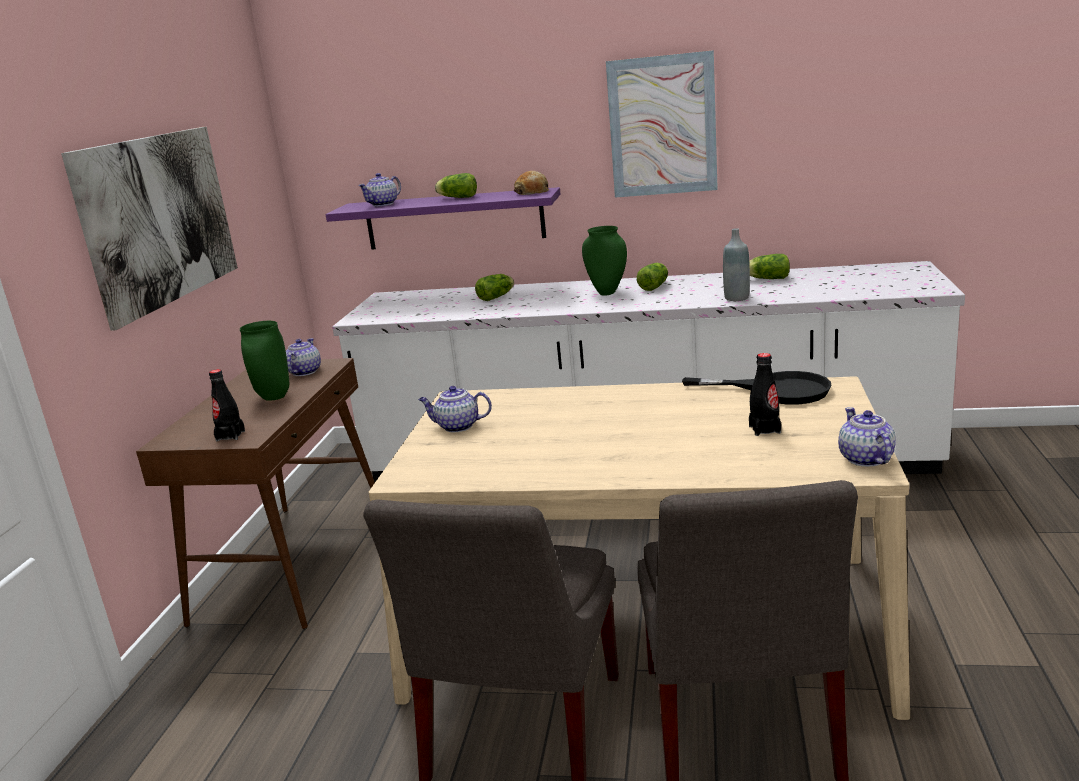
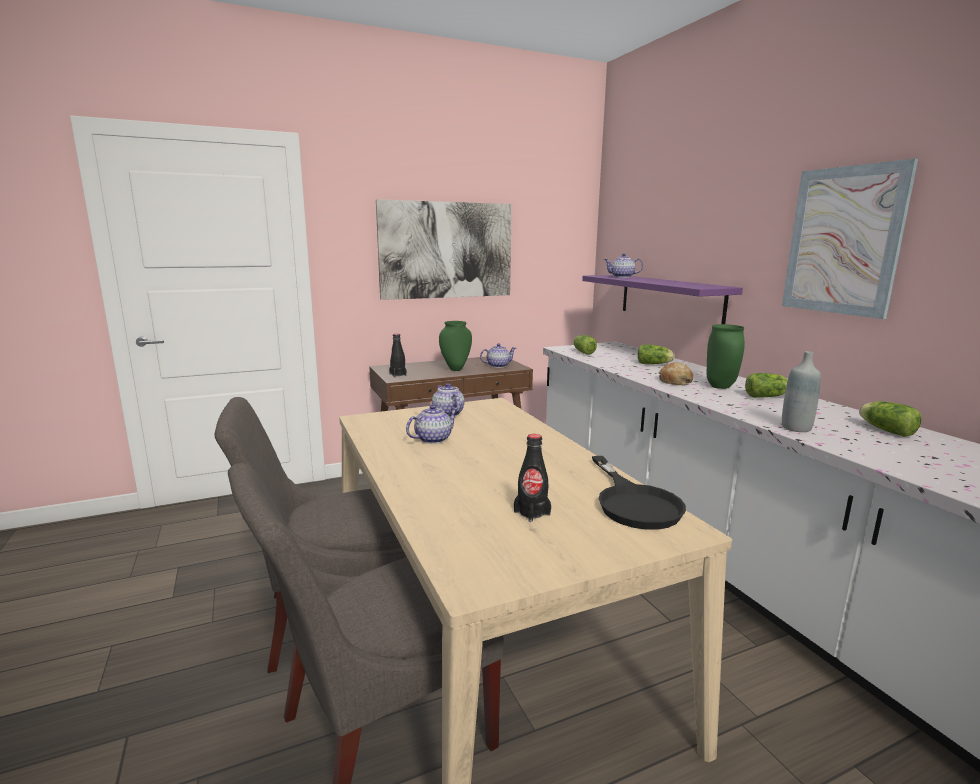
camera: 55 degrees right, 5 degrees down
(457, 197) = (664, 281): lettuce -> lettuce (583, 352)
(532, 192) = (710, 286): bread -> bread (675, 381)
(865, 459) = (499, 578): teapot -> teapot (432, 439)

